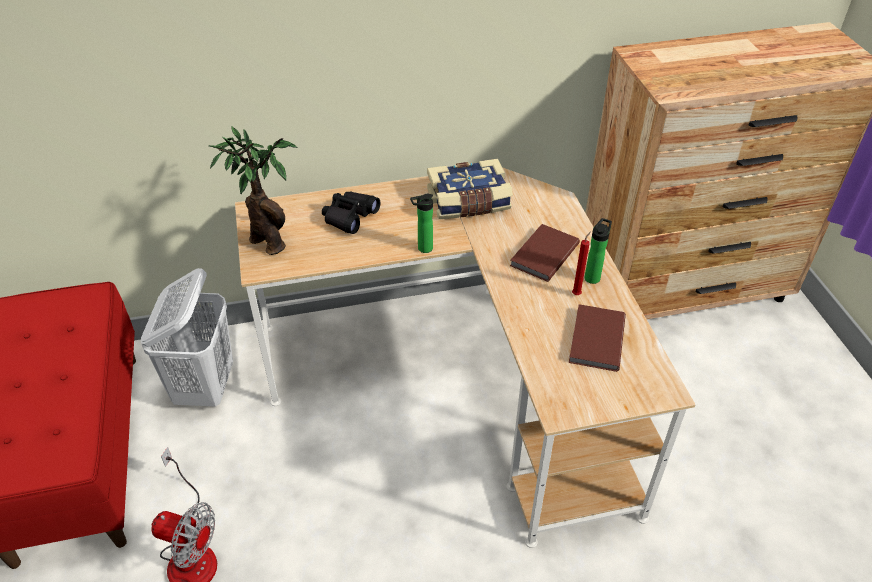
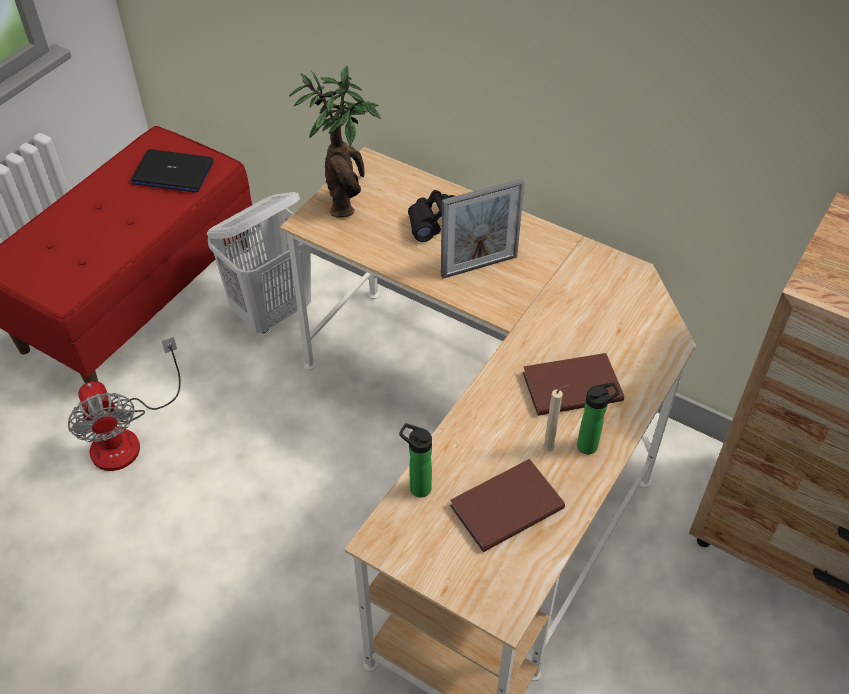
camera: 45 degrees right, 5 degrees up
(59, 321) = (172, 173): none -> laptop
(407, 226) = (479, 266): none -> picture frame
(423, 249) = (464, 298): bottle -> bottle (417, 487)
(469, 202) = (569, 282): book -> none
(577, 294) = (550, 449): red candle -> beige candle

